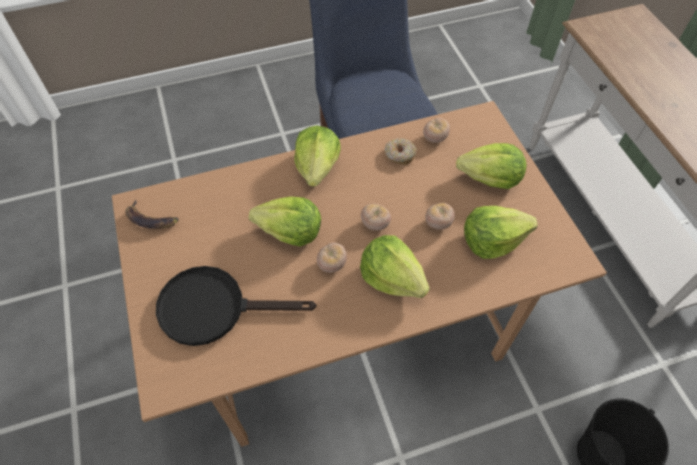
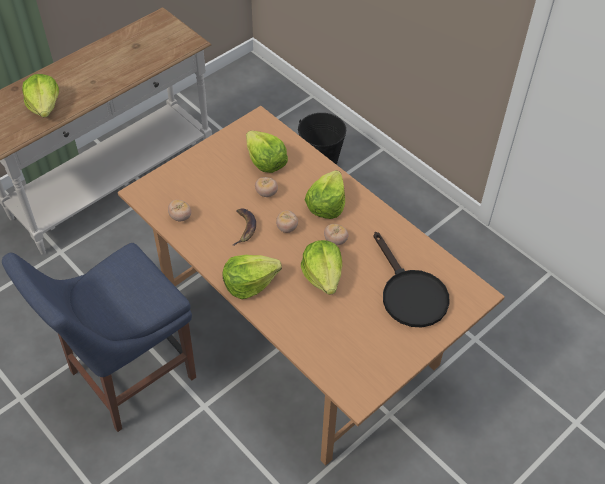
camera: 115 degrees left, 5 degrees down
(150, 219) = (364, 377): banana -> banana (244, 228)
(399, 155) = (210, 234): donut -> none
(490, 179) = (208, 174): lettuce -> lettuce (44, 106)

